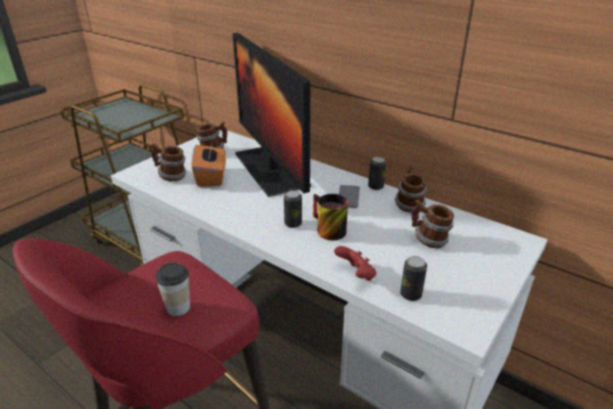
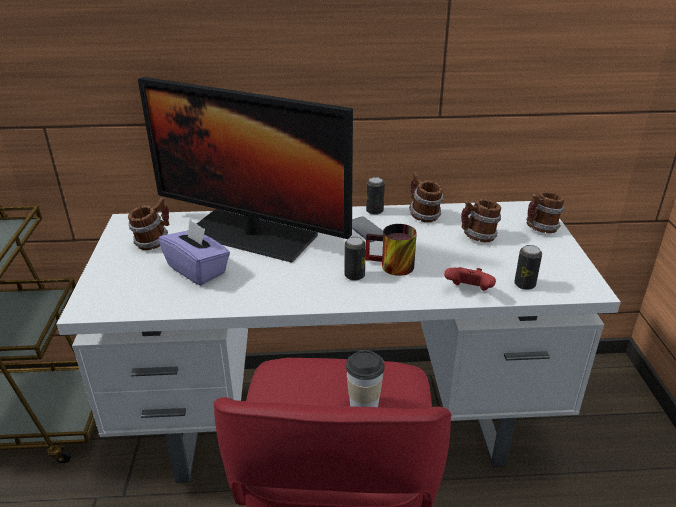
camera: 40 degrees left, 0 degrees up
(171, 176) = (146, 290): mug -> mug (540, 229)
(211, 177) = (198, 270): orange tissue box -> purple tissue box

